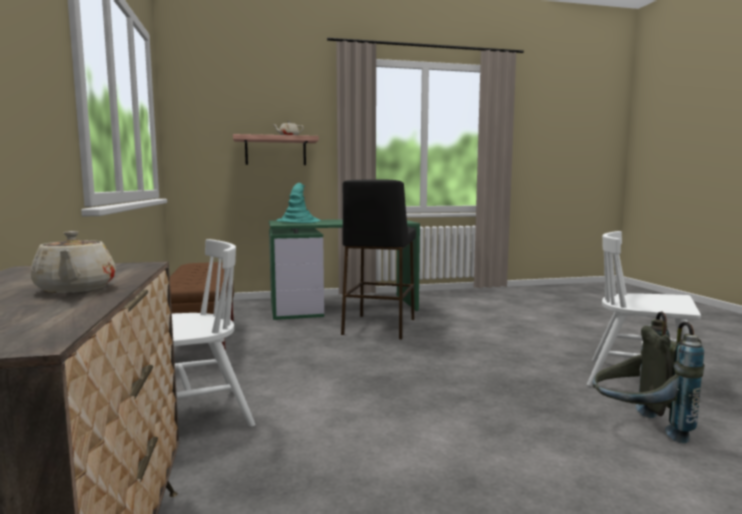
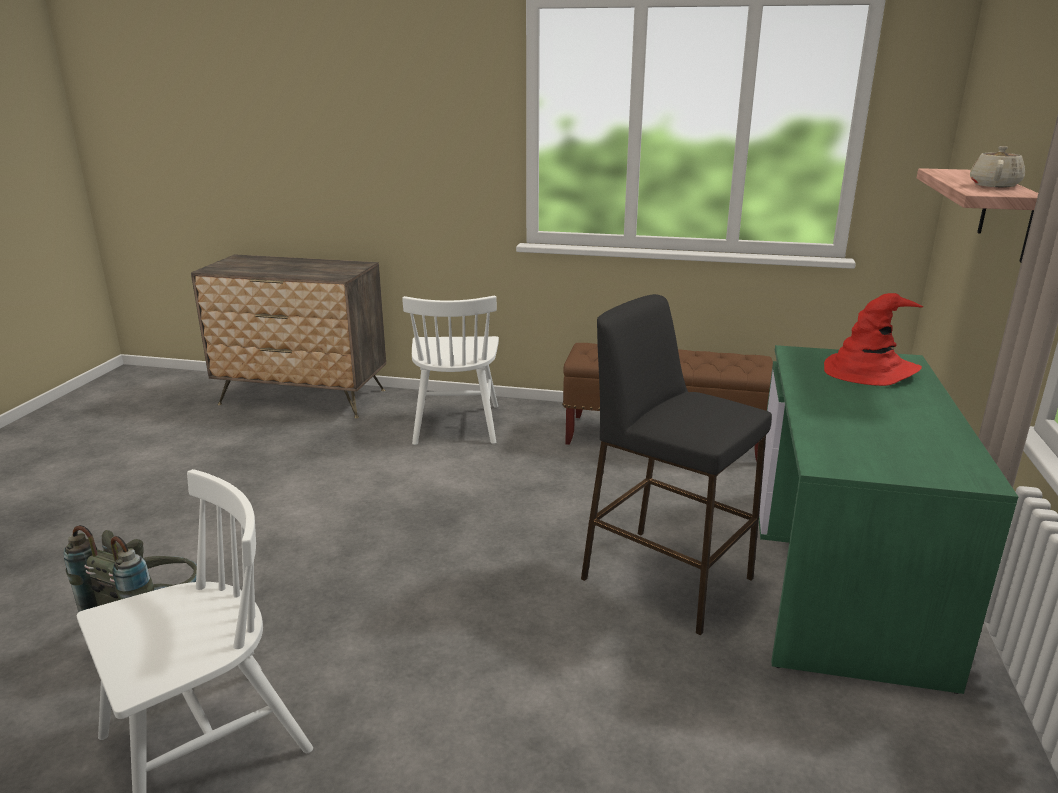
camera: 115 degrees right, 15 degrees up
(75, 289) = (285, 270): beige teapot -> none
(299, 221) = (869, 371): turquoise hat -> red hat

